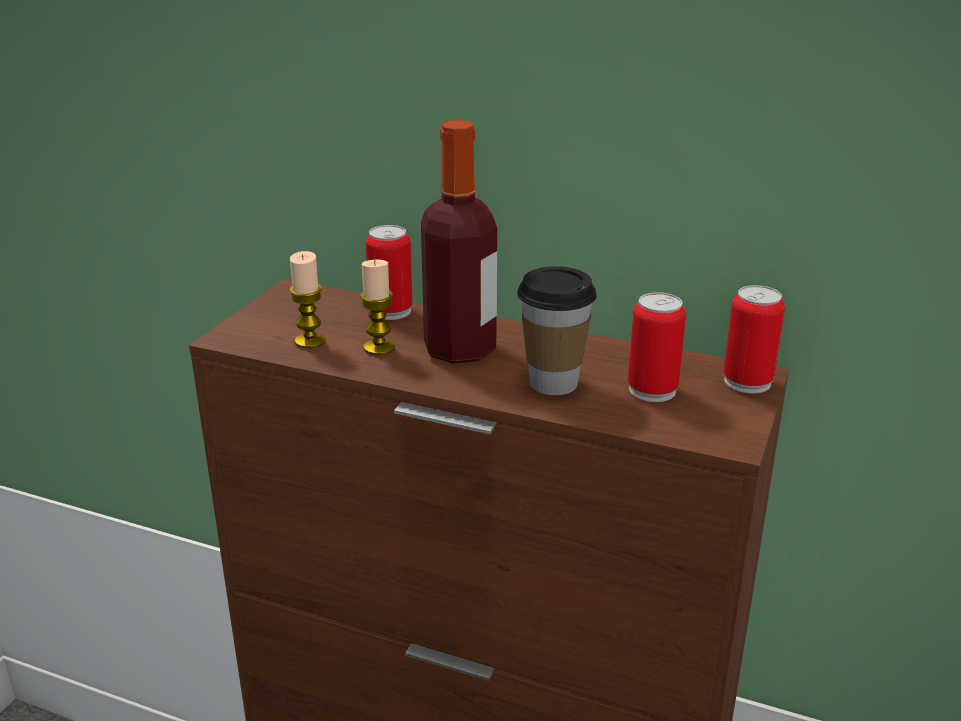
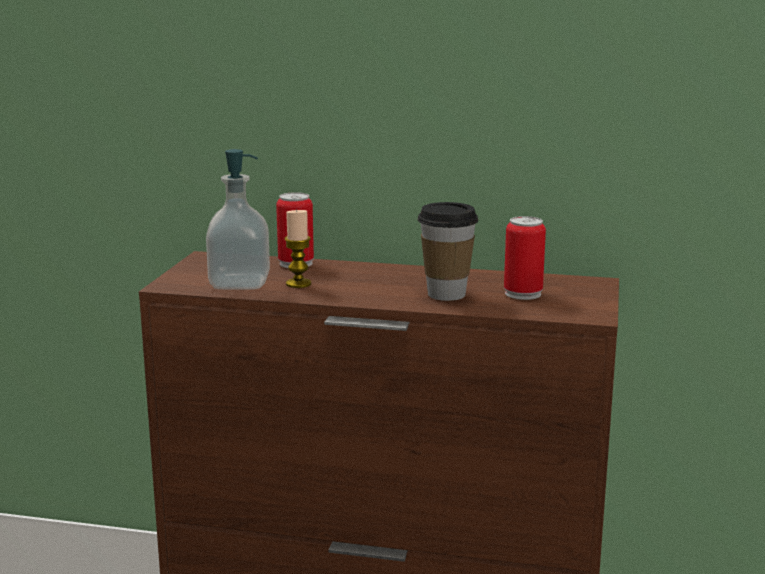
camera: 10 degrees left, 10 degrees down
(310, 341) = (239, 283): candle -> soap dispenser
(460, 349) = (364, 281): bottle -> none
(747, 382) = (591, 285): can -> none

